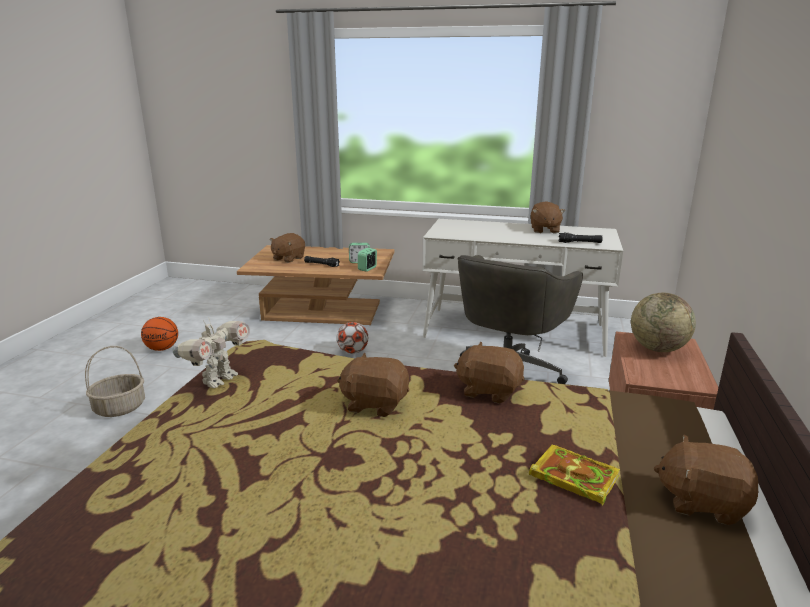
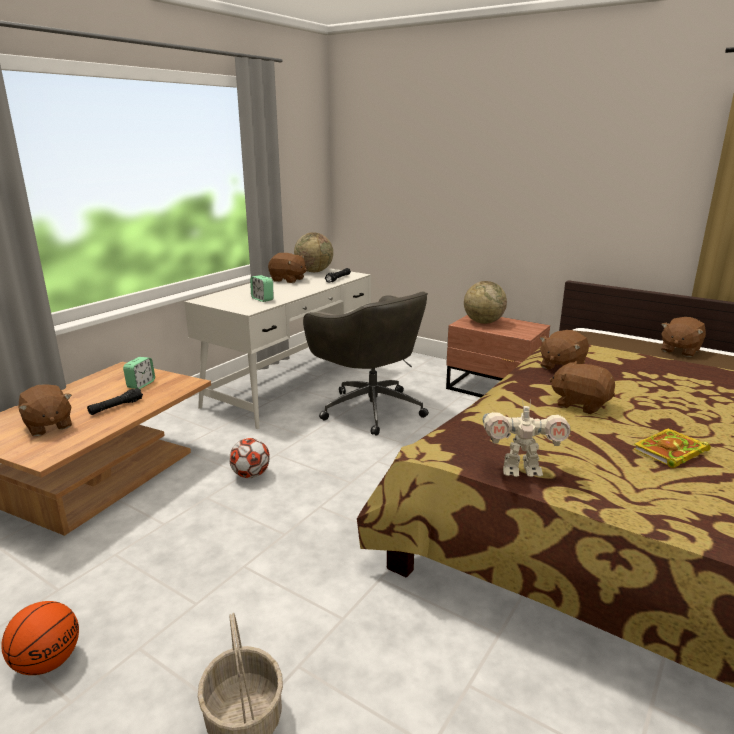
camera: 70 degrees left, 0 degrees up
(218, 380) = (520, 470): toy robot -> toy robot turned 135 degrees clockwise
(367, 269) = (174, 384): alarm clock -> alarm clock (262, 299)
(375, 403) = (580, 404): brown plush toy -> brown plush toy turned 90 degrees clockwise
(572, 477) = (672, 367): book -> book (670, 452)
(592, 232) = (314, 271): none -> globe

